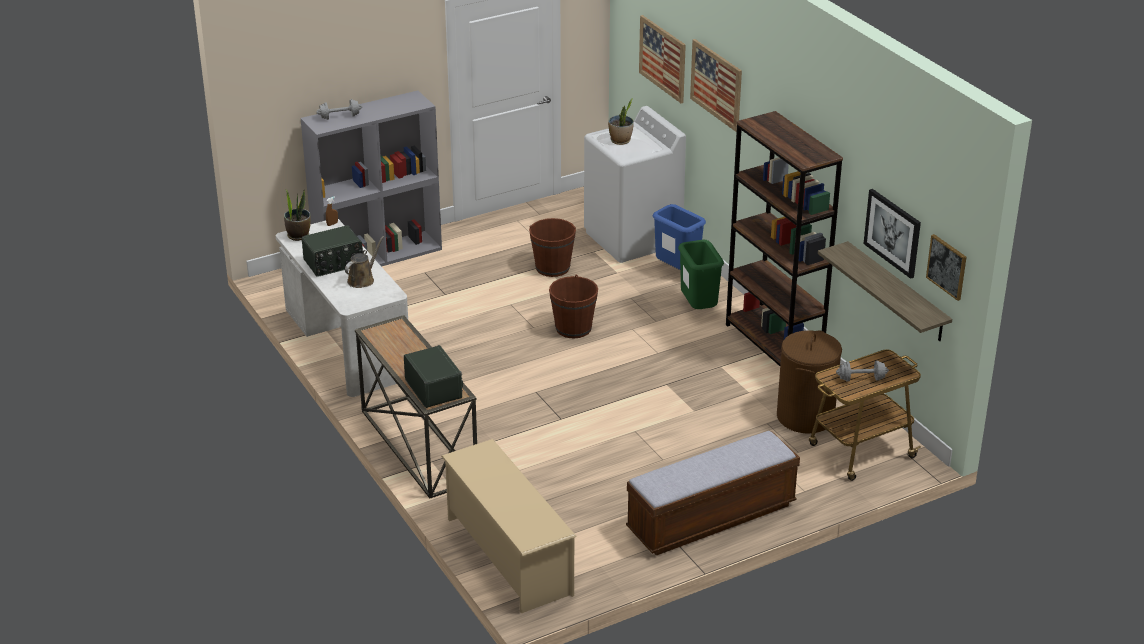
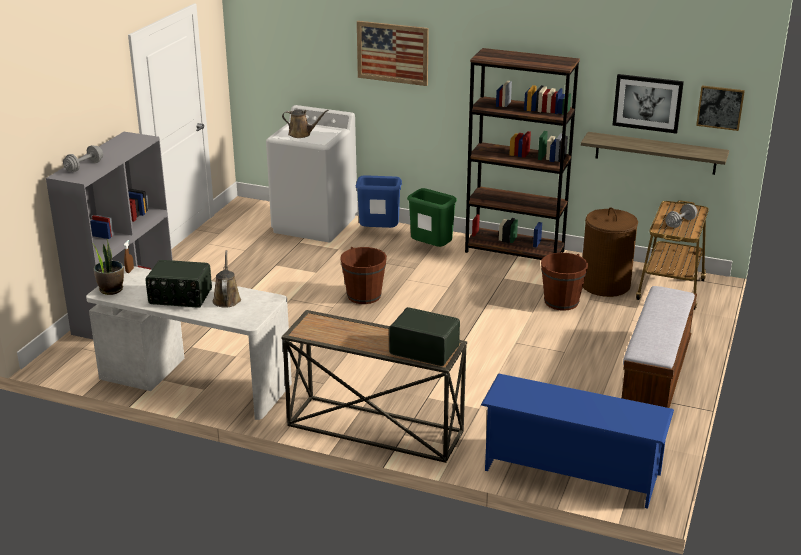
camera: 40 degrees left, 5 degrees down
(334, 263) = (180, 297): radio -> radio turned 75 degrees clockwise
(508, 555) = (570, 472): beige shoe rack -> blue shoe rack
(552, 268) = (285, 263): brown bucket -> brown bucket (561, 302)
(620, 140) = (301, 134): potted plant -> brown watering can
(662, 58) = (311, 54): picture -> none

